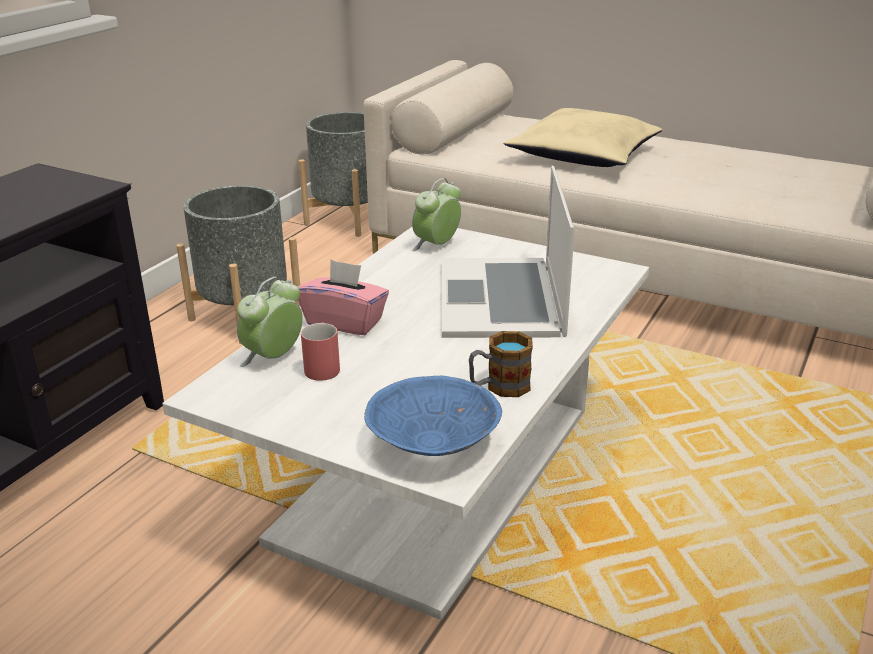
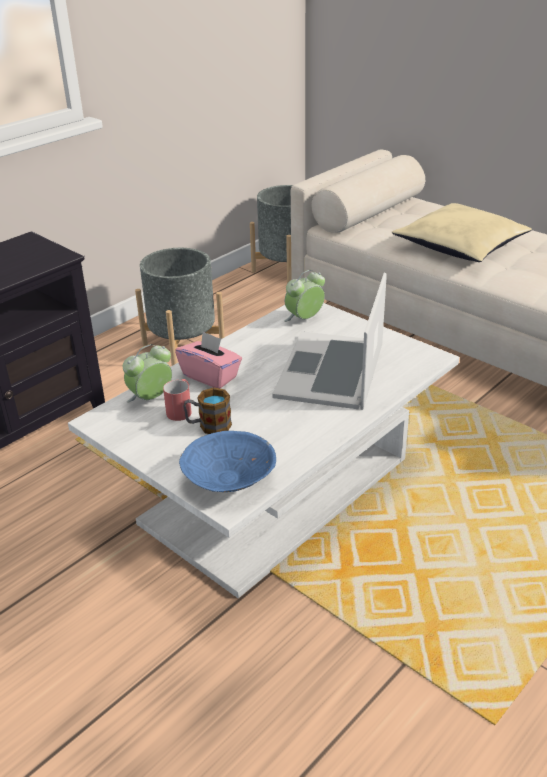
camera: 15 degrees right, 5 degrees up
(499, 387) = (294, 443): mug -> mug (208, 426)

